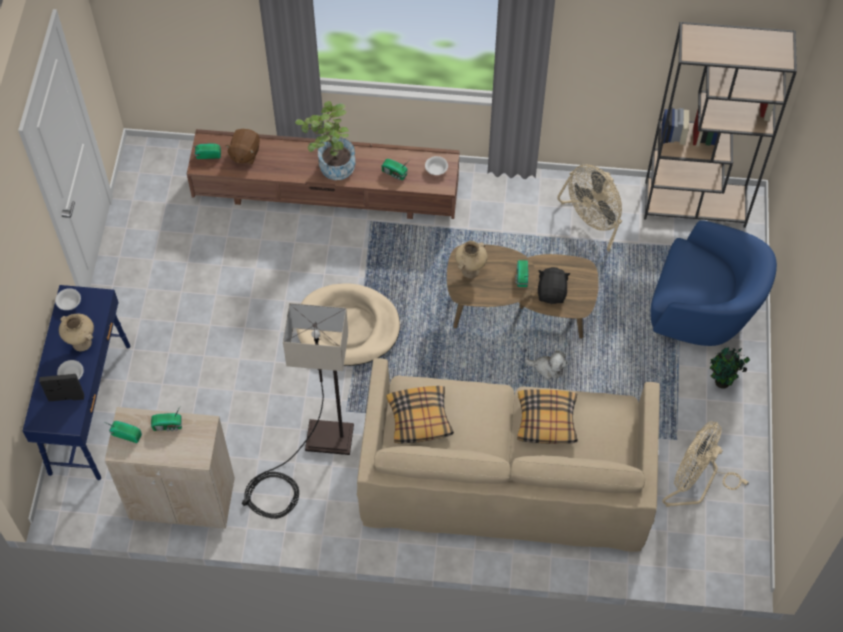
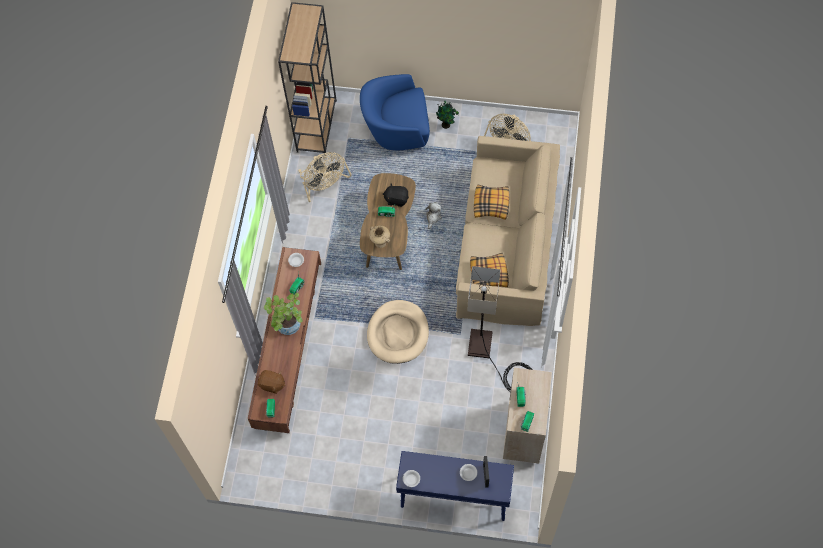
camera: 85 degrees left, 5 degrees up
(81, 343) = (444, 469): beige vase -> none
(702, 312) = (397, 130): blue armchair -> blue armchair turned 120 degrees counterclockwise

